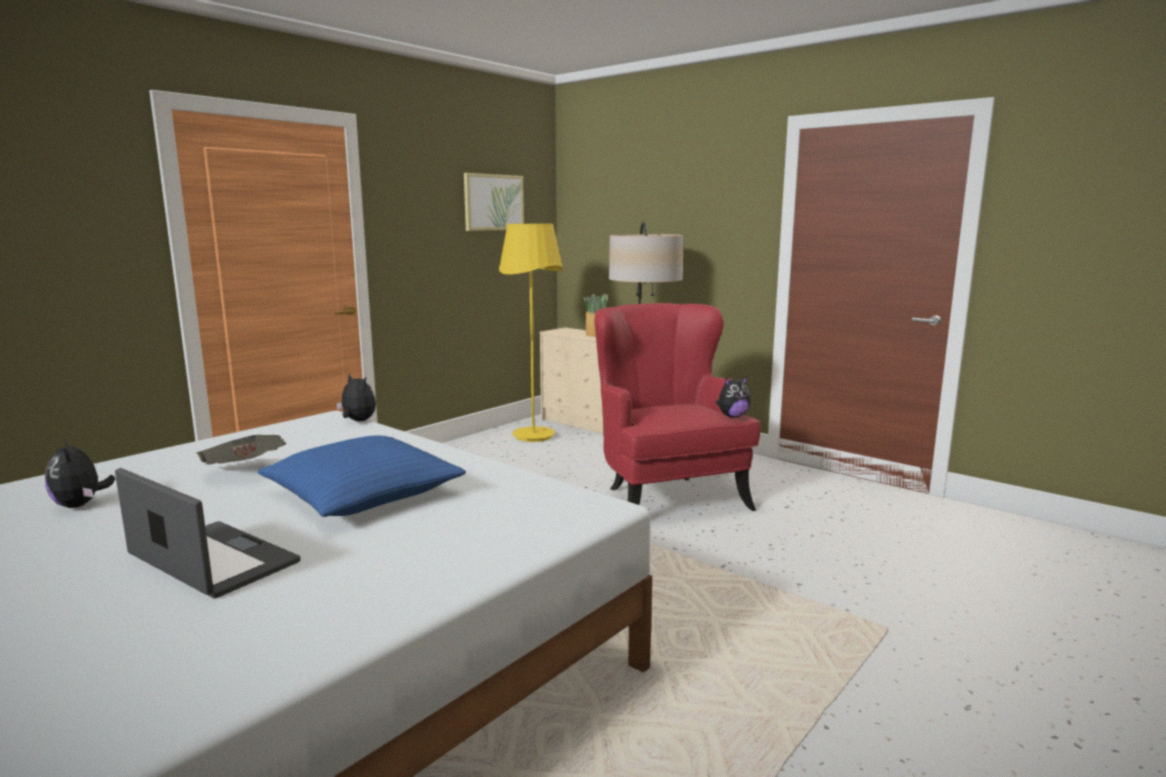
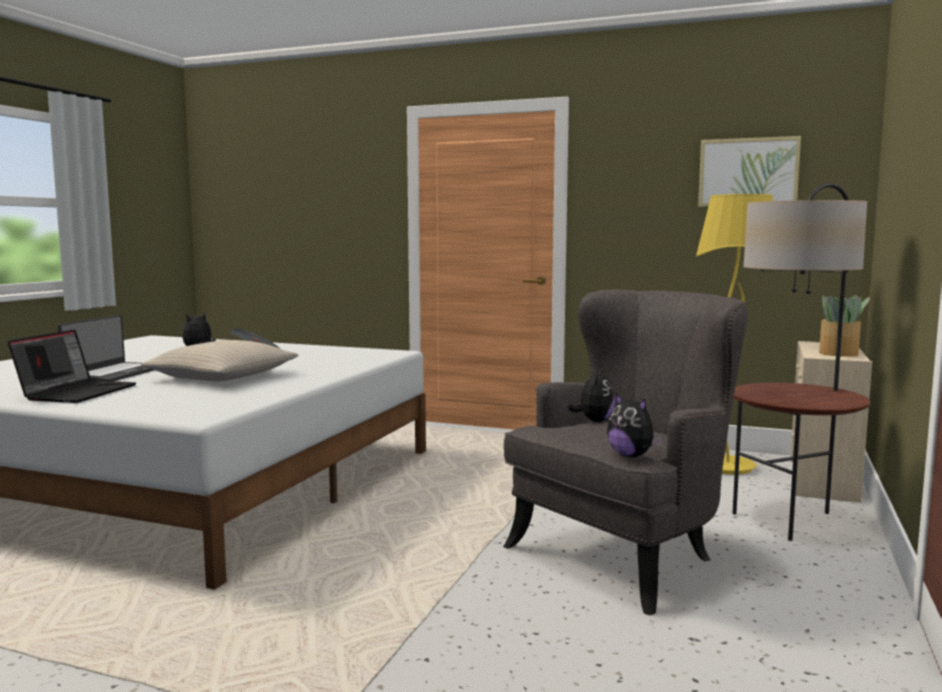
camera: 70 degrees right, 5 degrees down
(357, 421) = (391, 357): plush toy -> plush toy (594, 421)
(359, 581) = (77, 392): none -> laptop
(363, 494) = (222, 376): blue pillow -> beige pillow
(666, 497) = (624, 555): red armchair -> grey armchair

